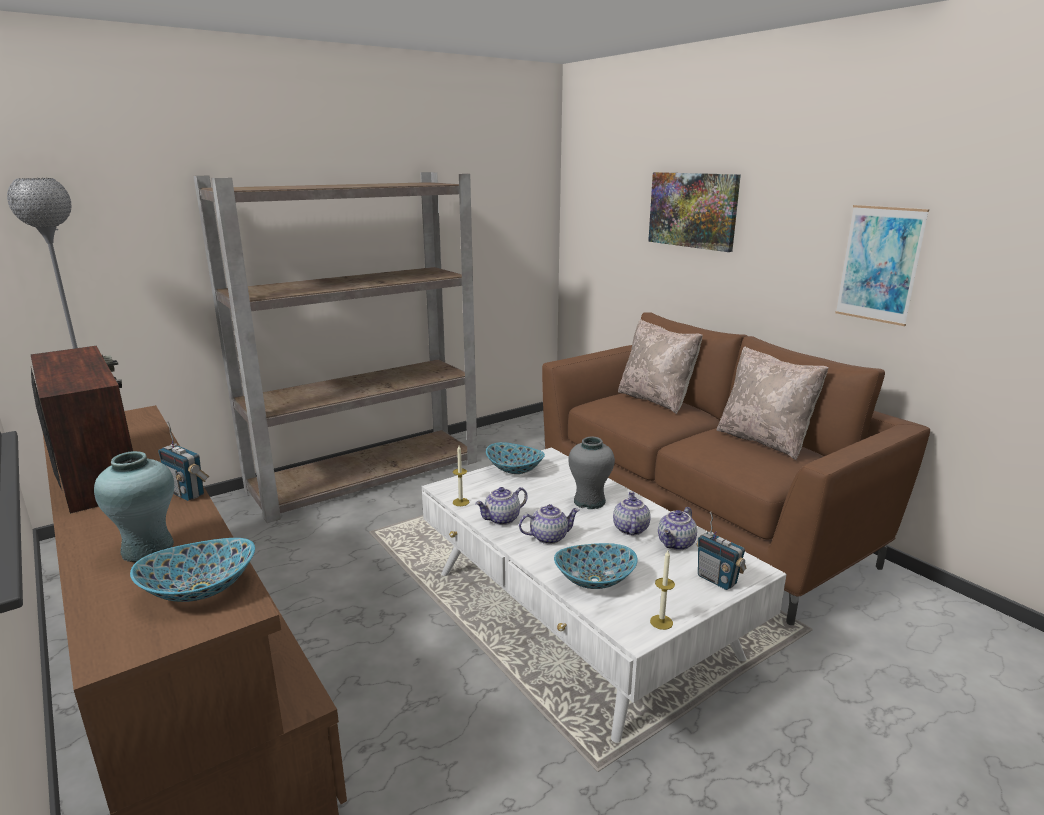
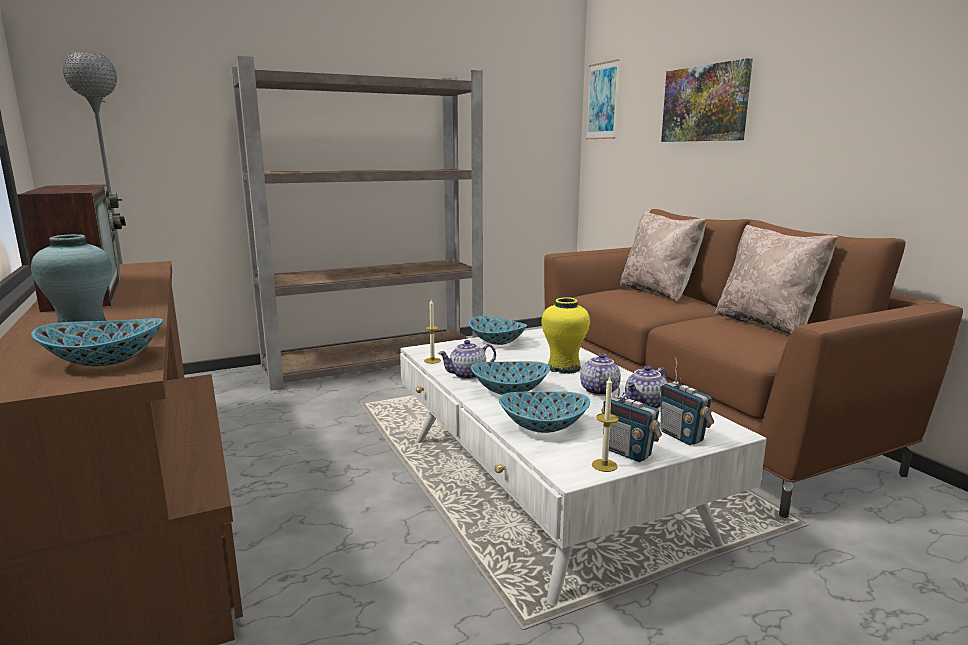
camera: 10 degrees right, 5 degrees down
(187, 493) = (149, 306): radio -> radio (628, 453)
(549, 537) = (509, 391): teapot -> bowl
(589, 501) = (564, 368): grey vase -> yellow vase
(879, 264) = (901, 129): picture -> picture (602, 101)

